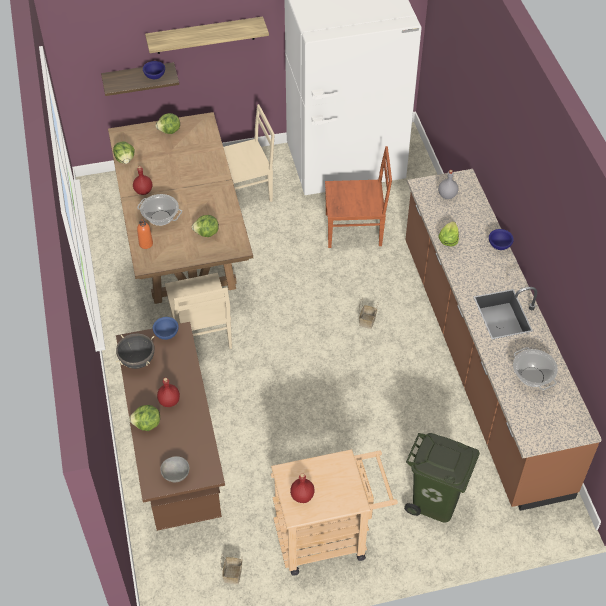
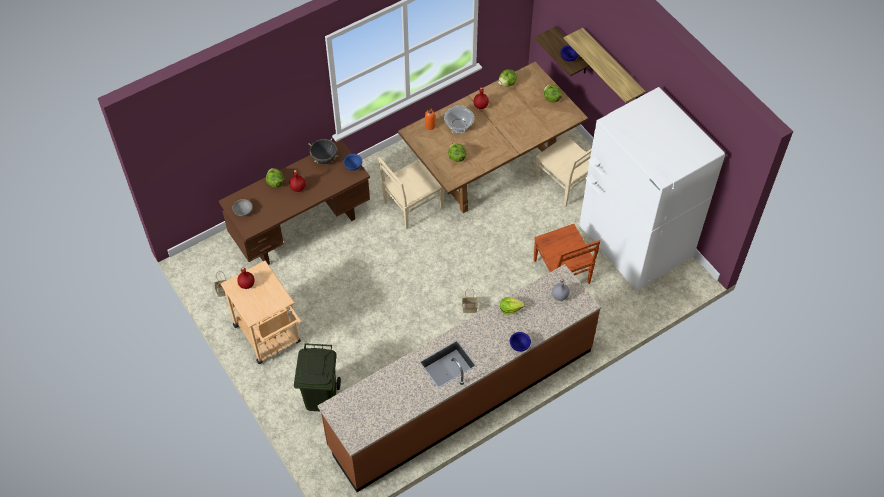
camera: 70 degrees right, 5 degrees up
(532, 377) = (392, 397): cooking pot -> none

